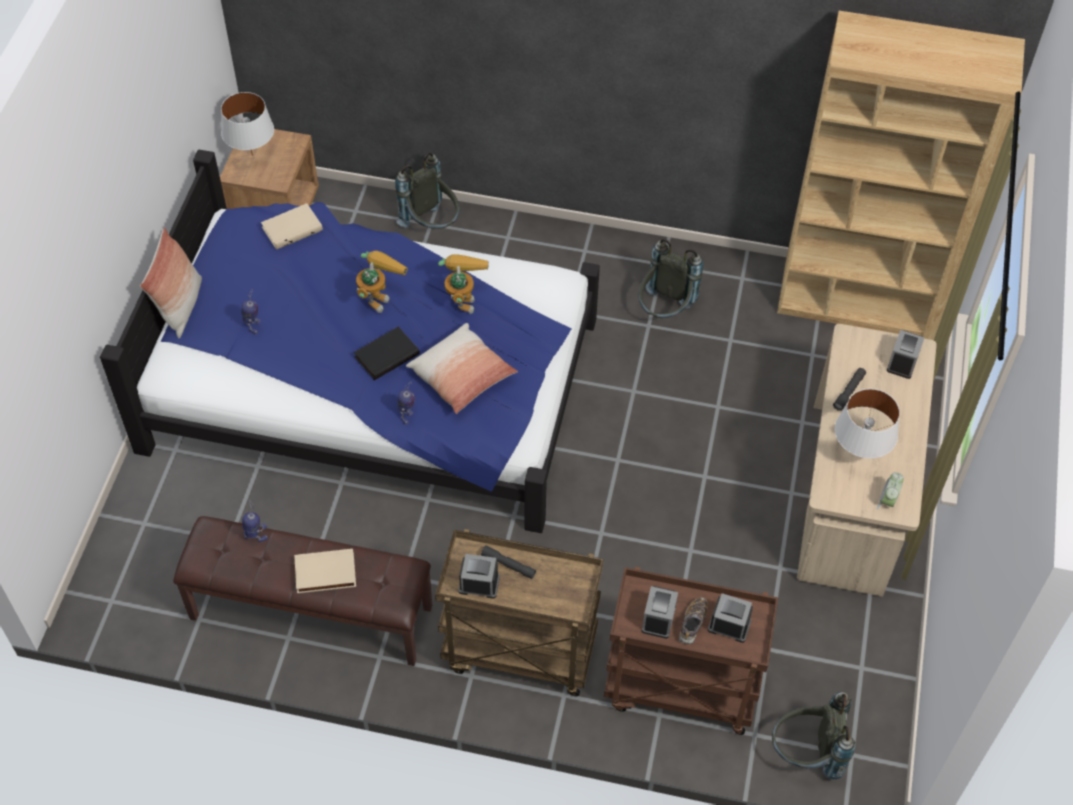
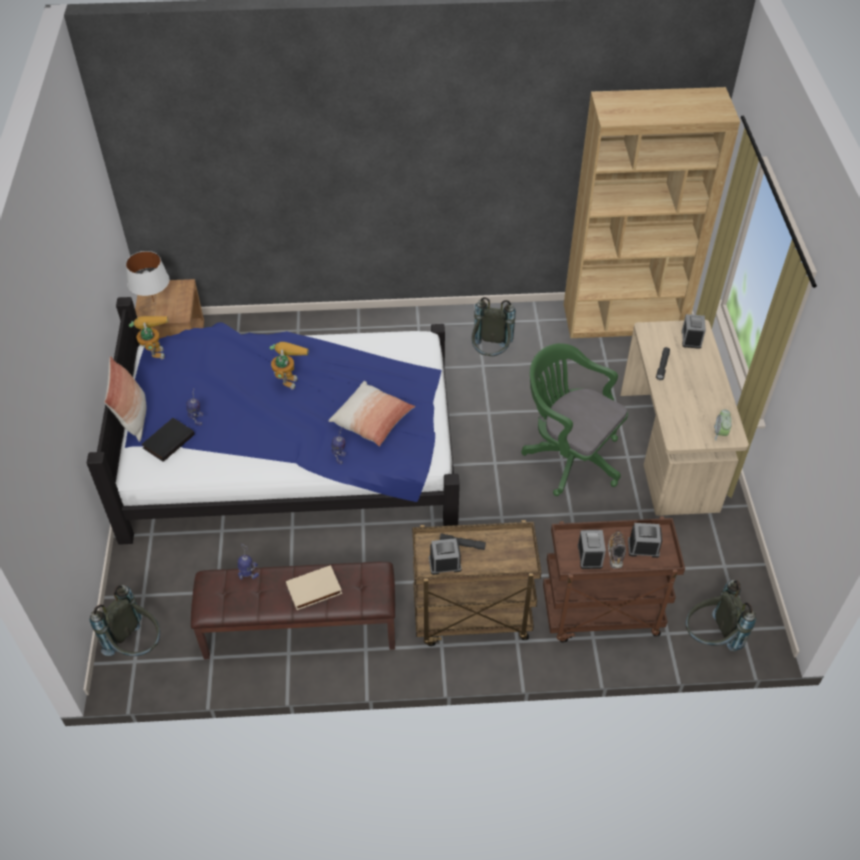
camera: 15 degrees left, 5 degrees down
(292, 228) = (204, 344): beige book -> none
(386, 354) = (308, 417): black book -> black book (168, 441)
(432, 225) = (299, 331): grey backpack -> grey backpack (137, 646)
(462, 298) = (352, 366): toy robot -> toy robot (154, 350)
(715, 473) = (568, 456): none -> green office chair
(858, 454) = (687, 406): white table lamp -> none

